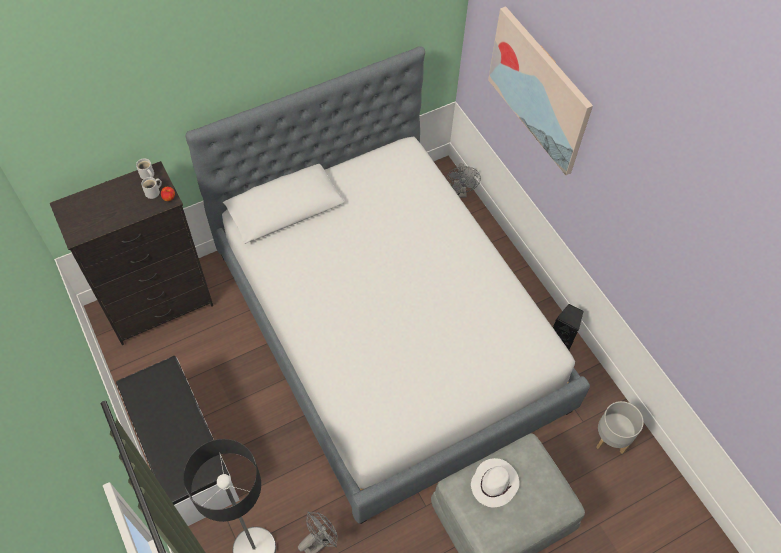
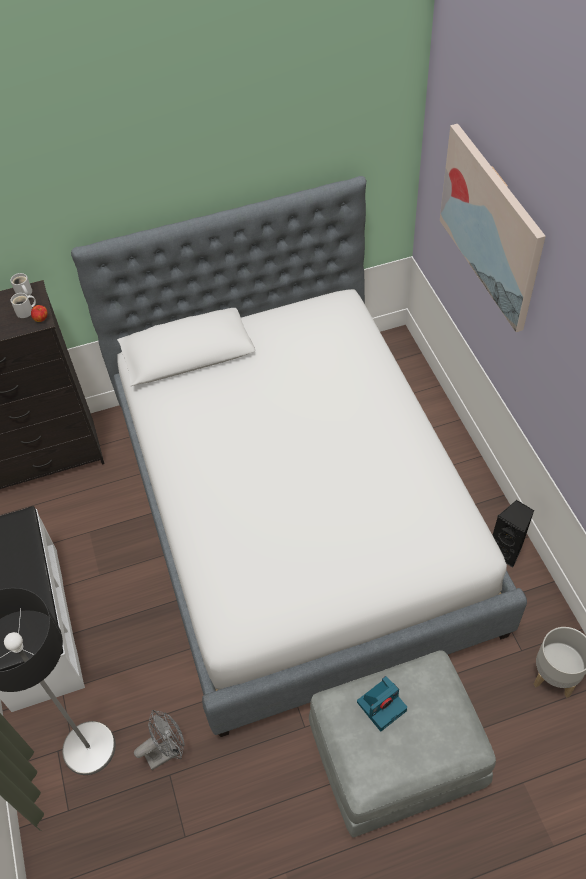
camera: 15 degrees right, 5 degrees down
(460, 193) = (412, 367): grey fan -> none
(494, 483) = (382, 705): white hat -> camera

